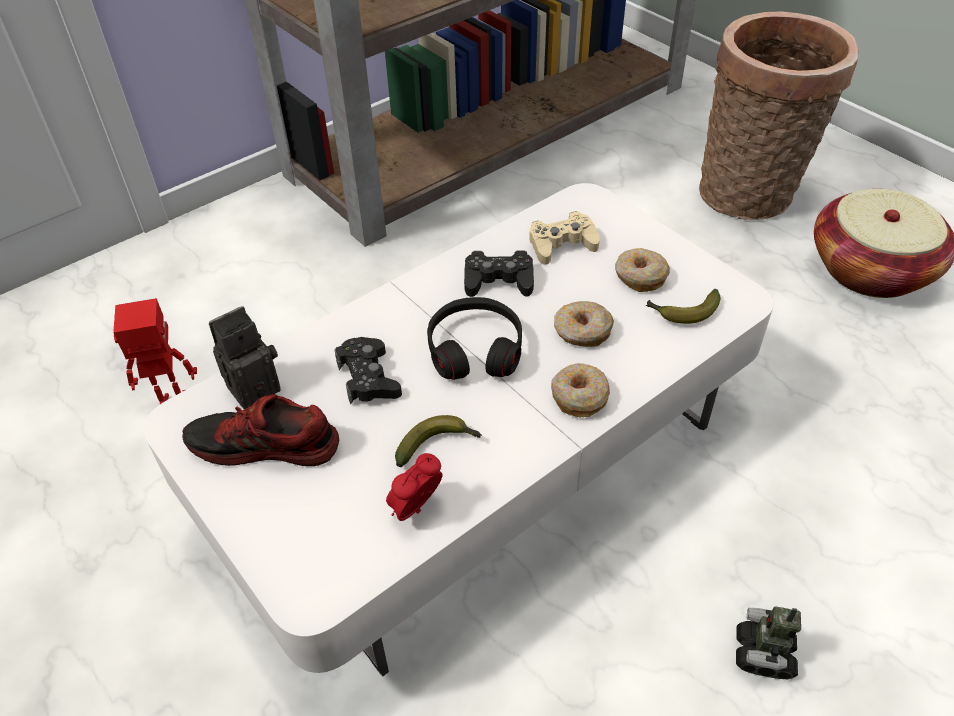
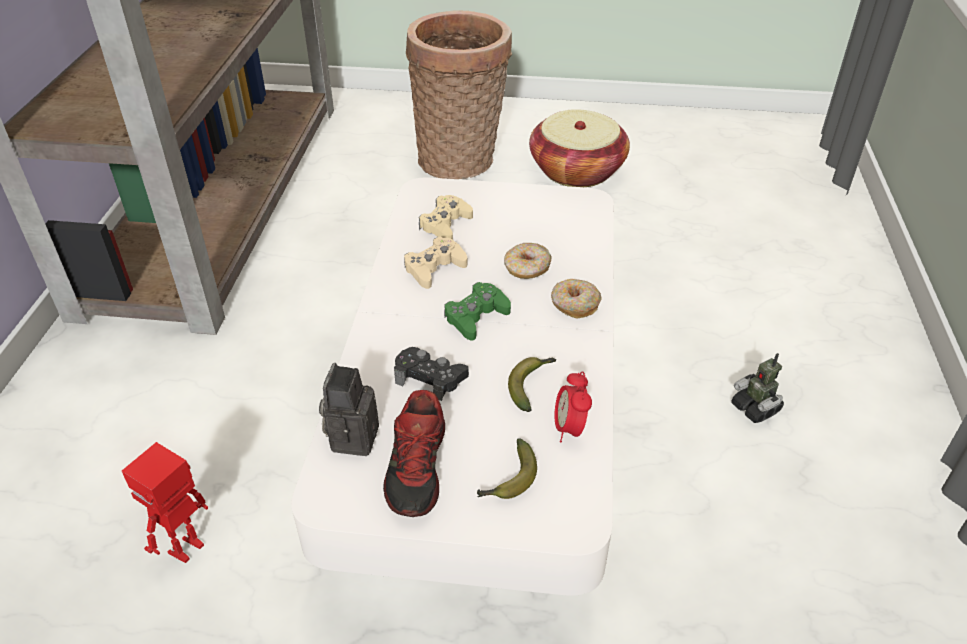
camera: 45 degrees left, 5 degrees down
(264, 447) = (419, 467): shoe -> shoe turned 45 degrees counterclockwise
(475, 349) = (476, 317): black headphones -> green game controller
(498, 281) = (434, 268): black game controller -> beige game controller
(640, 276) = (518, 218): donut -> none
(683, 312) = (569, 225): banana -> banana (509, 480)

